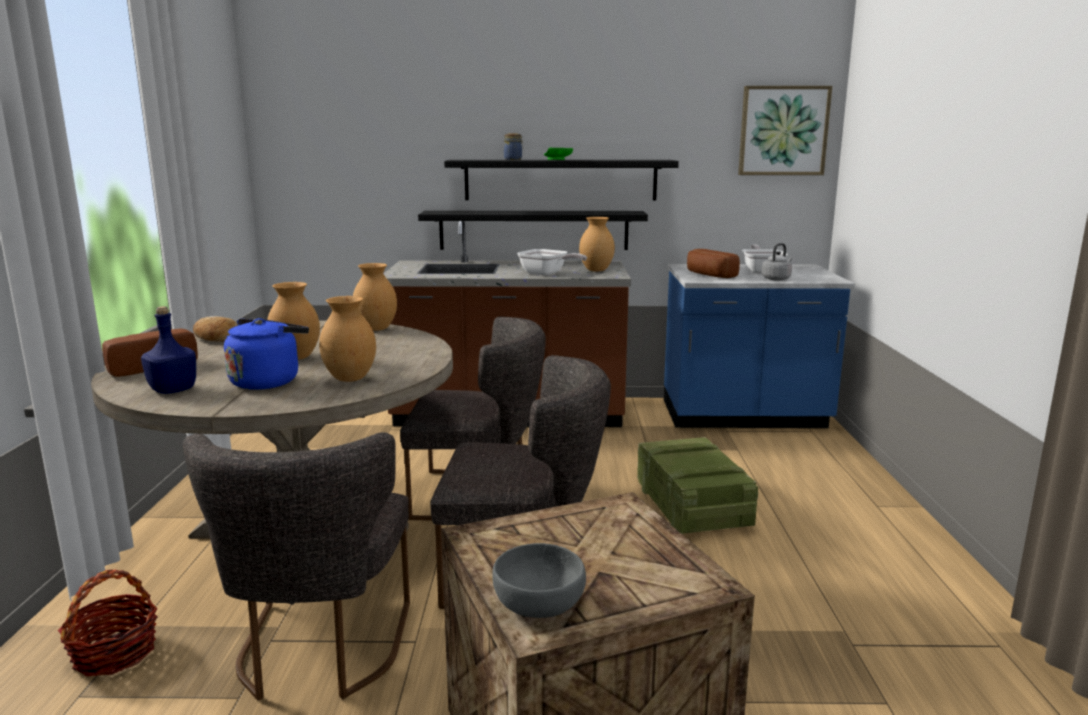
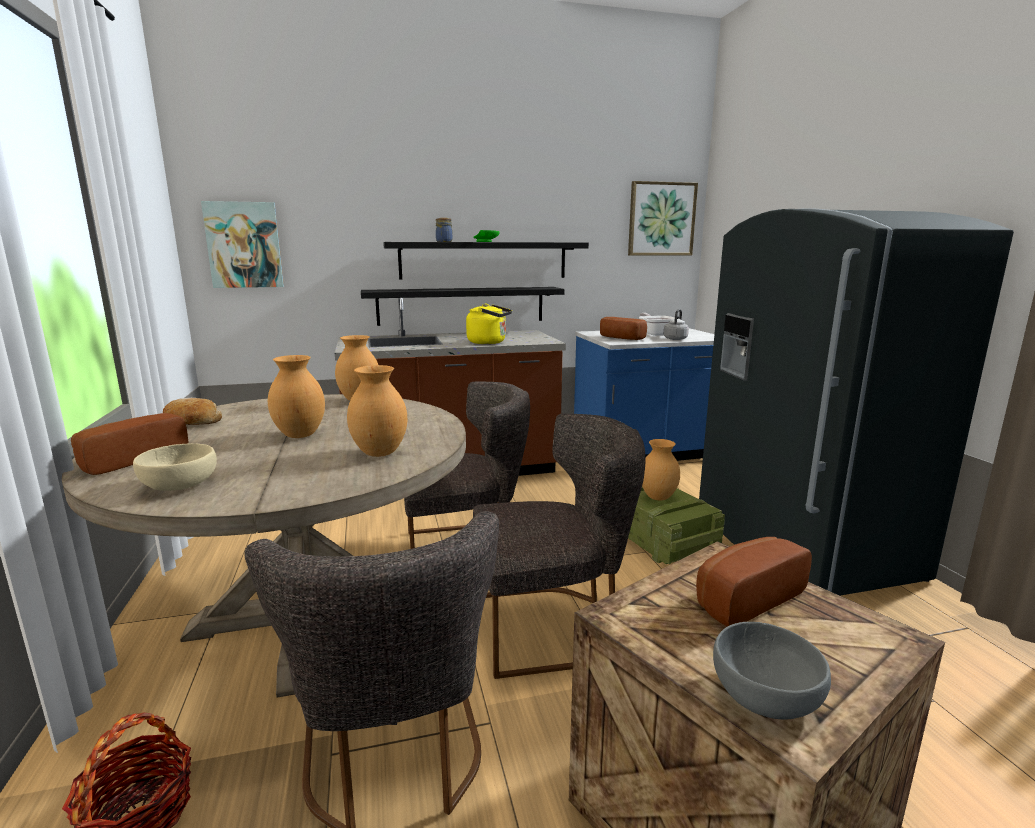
camera: 15 degrees left, 0 degrees up
(172, 390) = (179, 485): blue bottle -> beige bowl
(268, 381) = (289, 464): blue kettle -> none
(310, 163) = (244, 245): none -> picture
(546, 274) = (489, 342): frying pan -> yellow kettle
(597, 270) = (528, 338): brown vase -> brown vase (659, 497)
(602, 538) = (743, 597): none -> bread
(860, 534) = (798, 543): none -> grey fridge

